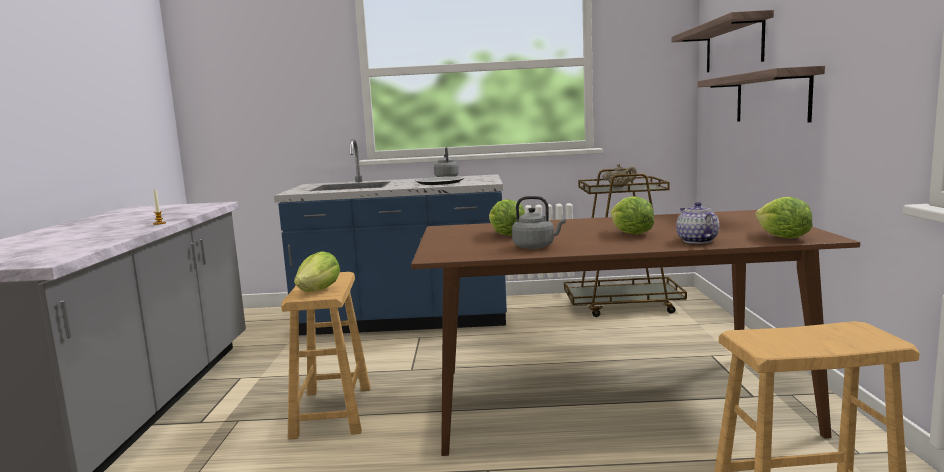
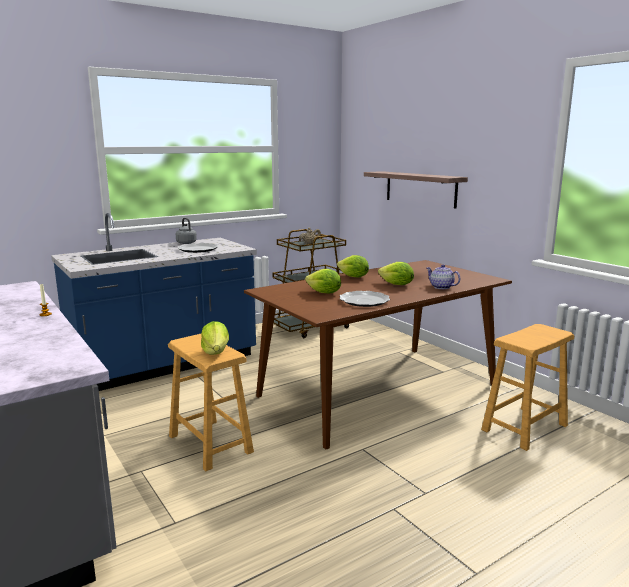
camera: 35 degrees left, 5 degrees up
(536, 247) = (364, 301): grey kettle -> plate
(733, 45) = (382, 149): shelf -> none
(782, 238) = (476, 281): lettuce -> lettuce (353, 277)

